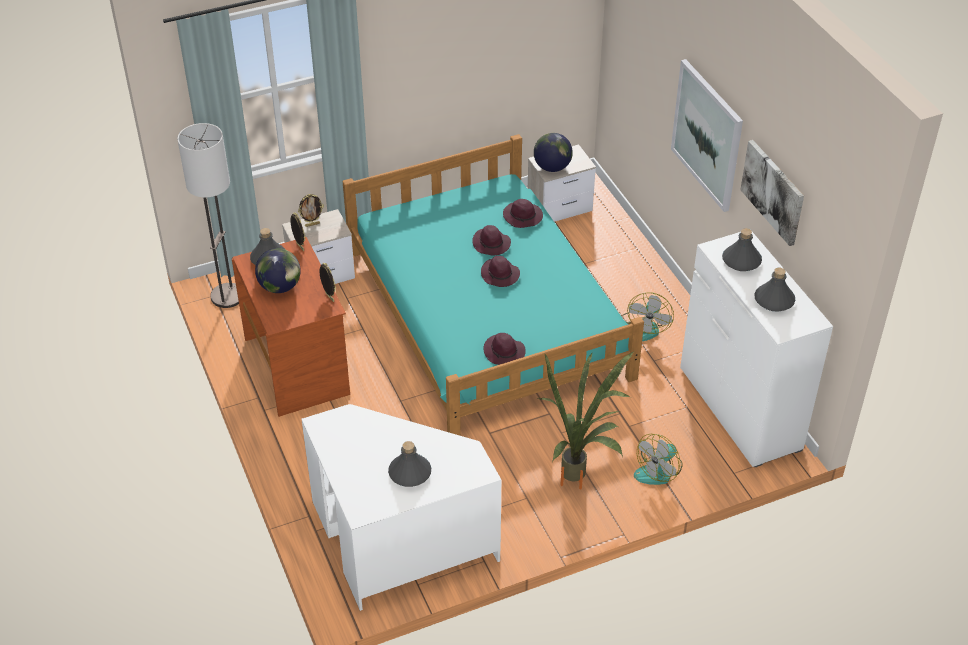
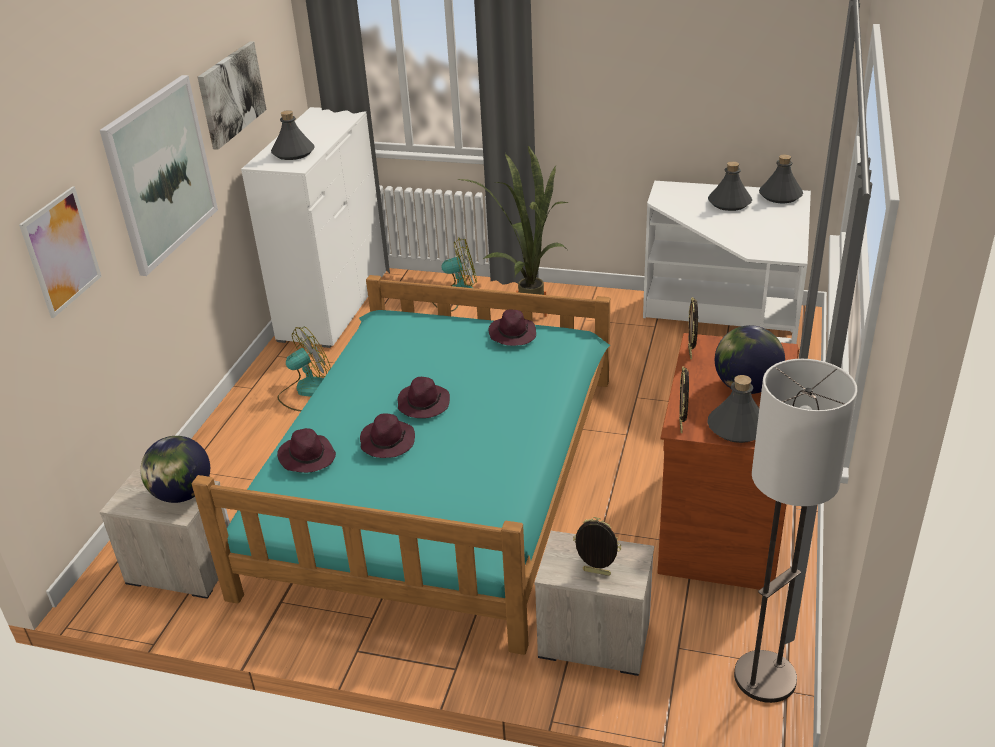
camera: 140 degrees left, 10 degrees down
(648, 68) = (61, 251): none -> picture
(774, 300) = (320, 127): grey bottle -> grey bottle (780, 196)

